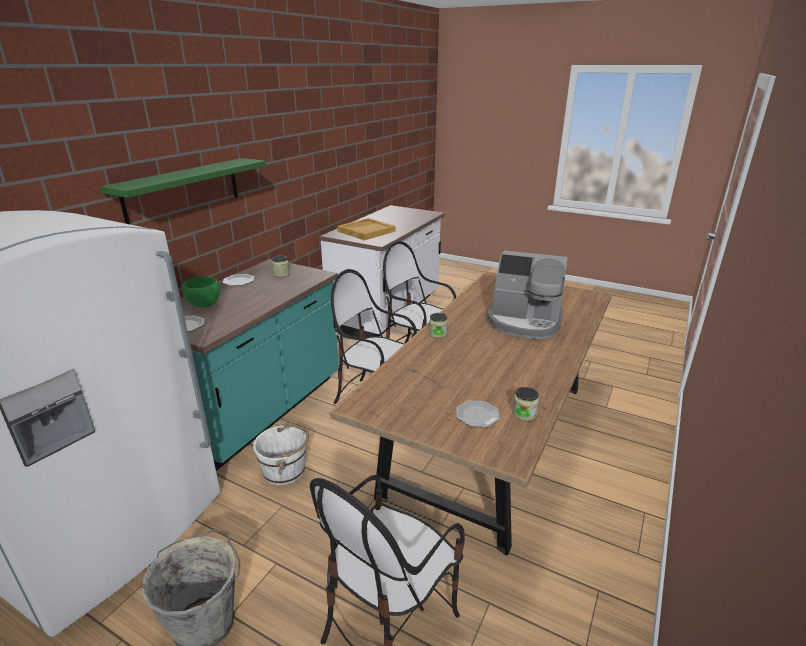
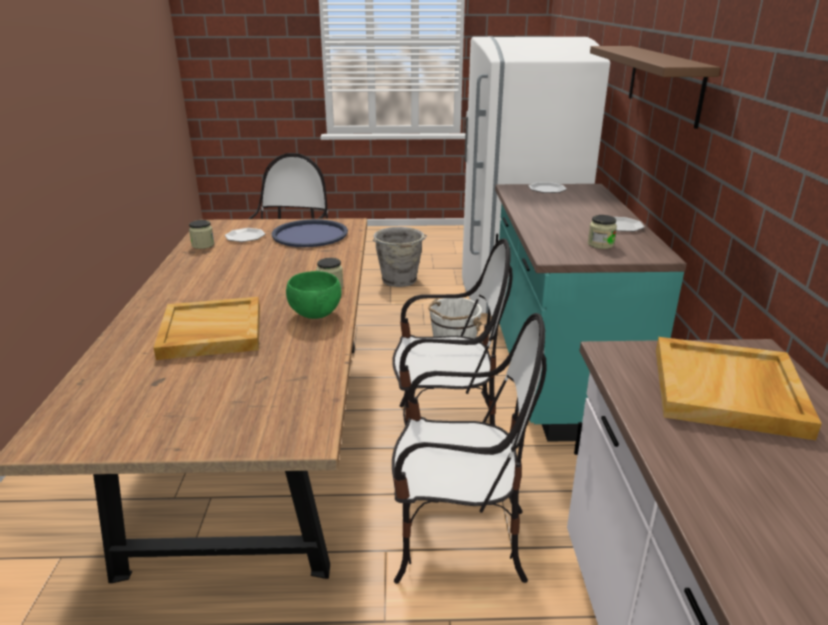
camera: 150 degrees right, 0 degrees up
(183, 191) = (664, 83): green shelf -> brown shelf
(204, 305) = (580, 202): green bowl -> green bowl (315, 314)
(411, 398) = (310, 234): none -> blue tray
(524, 322) = (210, 332): coffee machine -> beige tray

